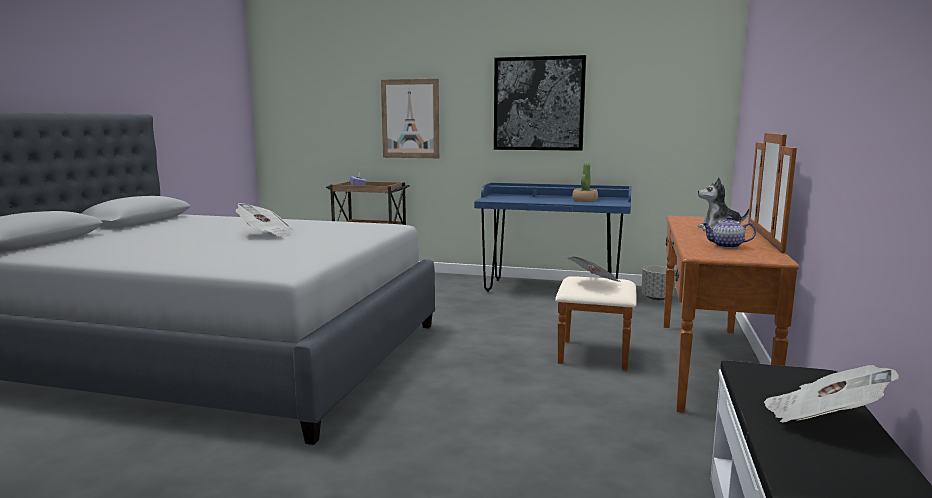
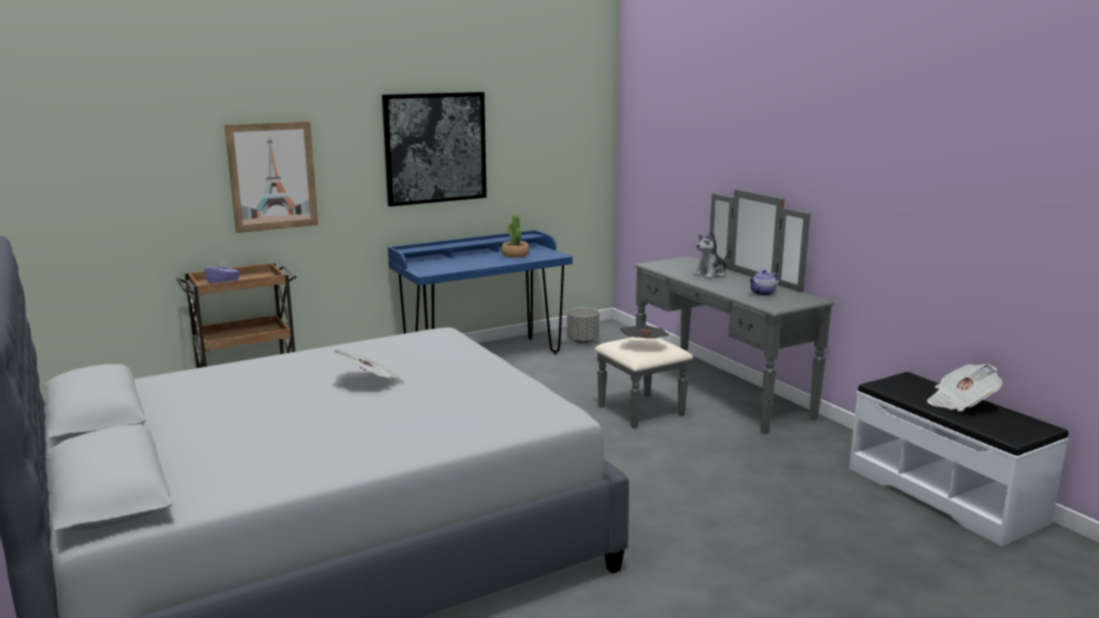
camera: 45 degrees left, 5 degrees up
(681, 363) = (703, 396): brown dresser -> grey dresser

